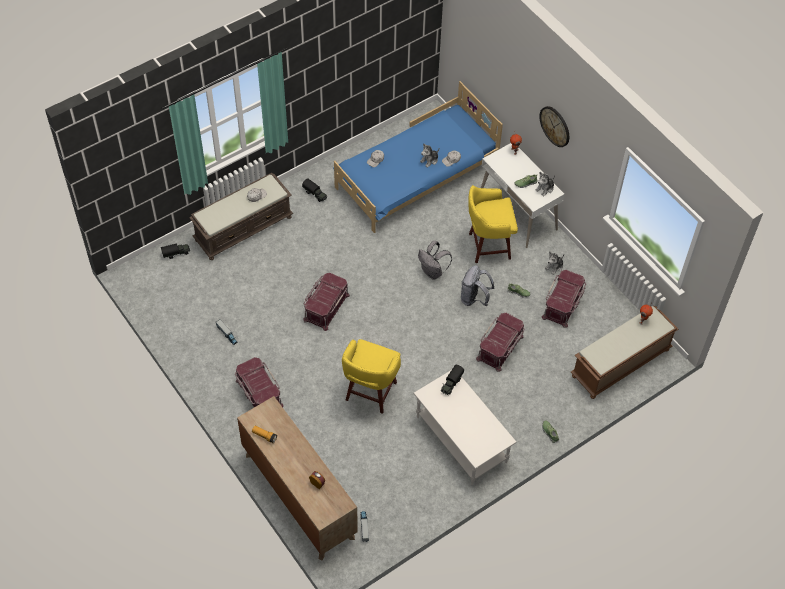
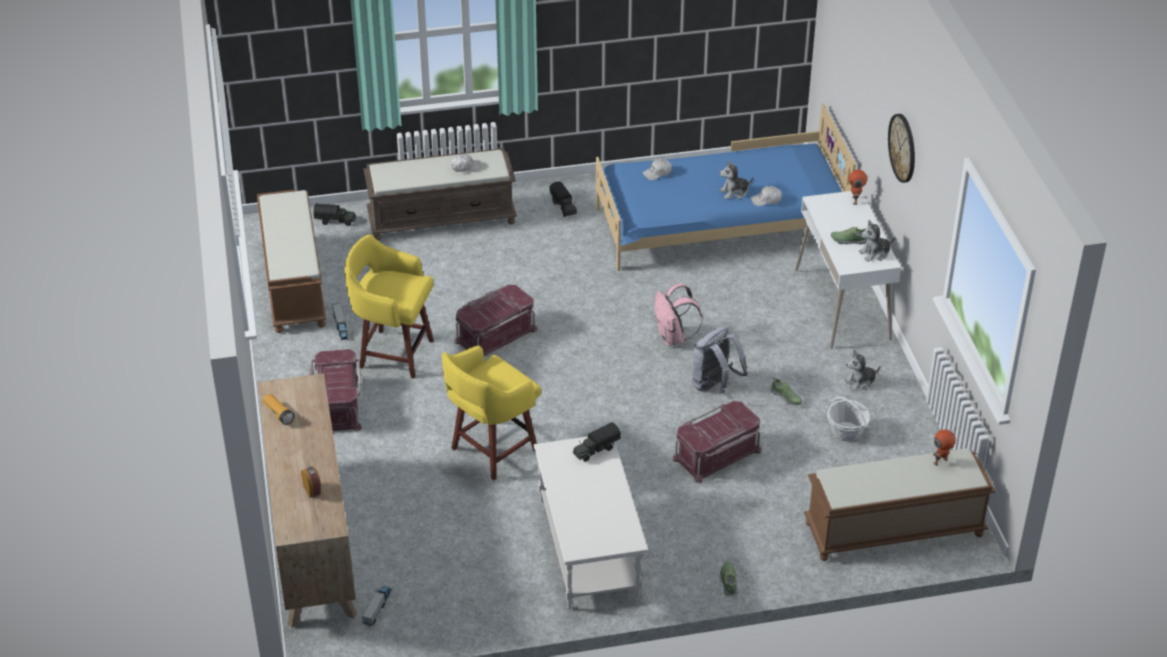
camera: 25 degrees right, 15 degrees down
(177, 311) = (293, 283): none -> brown bench
(433, 272) = (673, 338): grey backpack -> pink backpack
(487, 246) = (773, 330): yellow stool -> yellow stool (393, 353)
(563, 305) = (846, 431): red storage box -> basket

